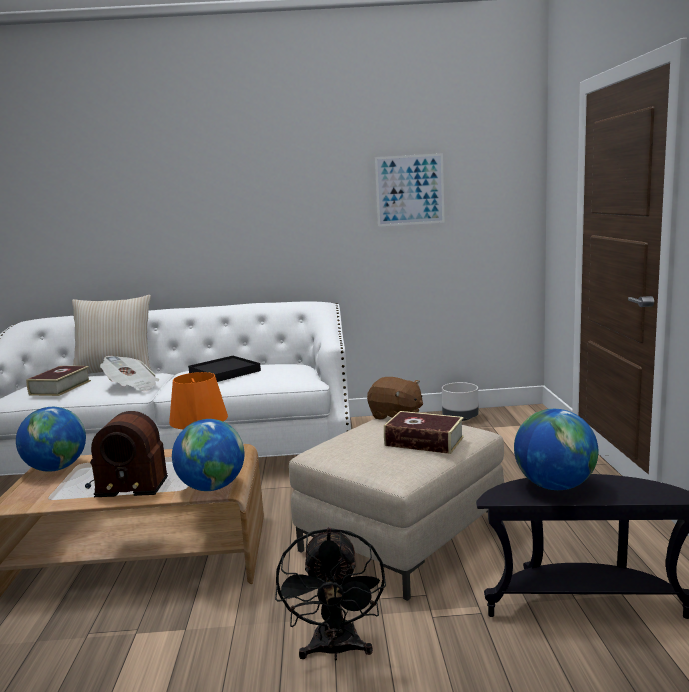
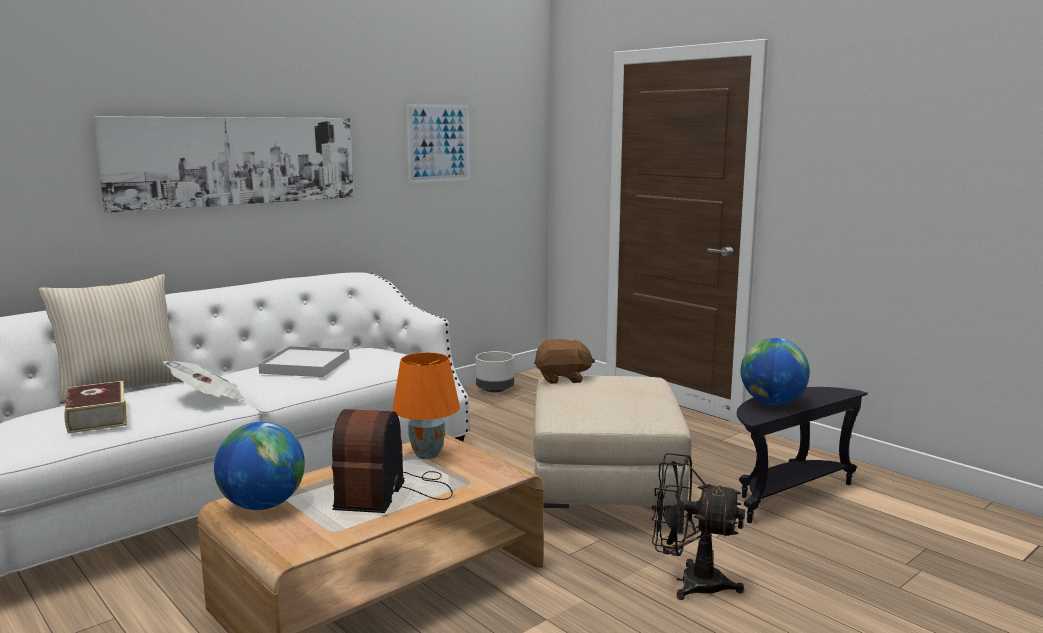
camera: 40 degrees left, 0 degrees up
(127, 482) = (392, 493): radio -> radio turned 135 degrees clockwise
(212, 487) = (496, 473): globe -> none
(222, 212) = (236, 161): none -> picture
(224, 372) = (305, 365): black tray -> white tray
(335, 651) = (689, 582): black fan -> black fan turned 150 degrees clockwise
(424, 441) = (633, 392): book -> none

